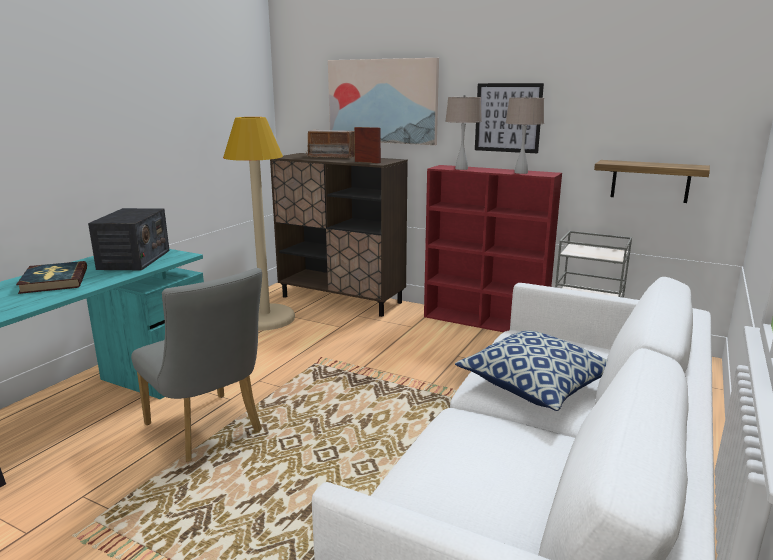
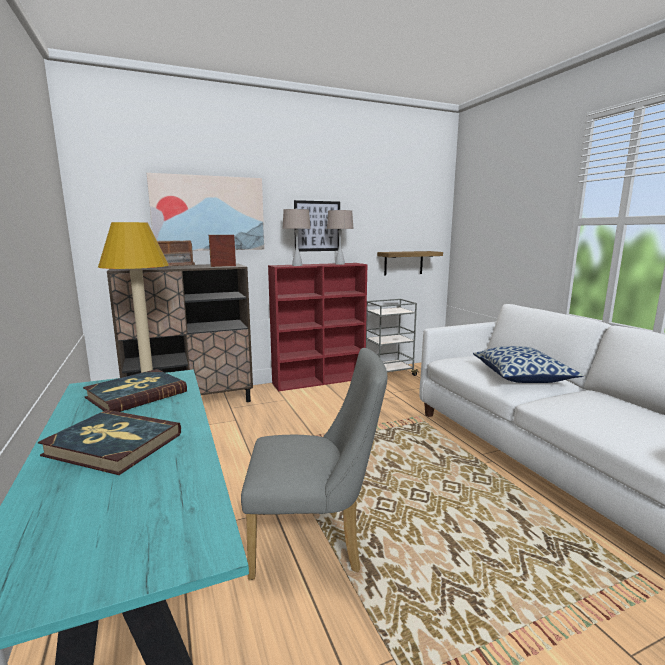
camera: 50 degrees left, 5 degrees down
(134, 260) = (136, 394): radio -> book

